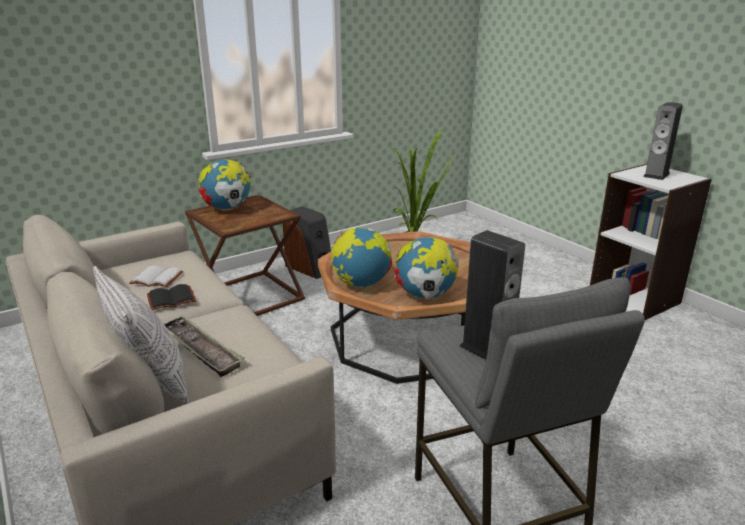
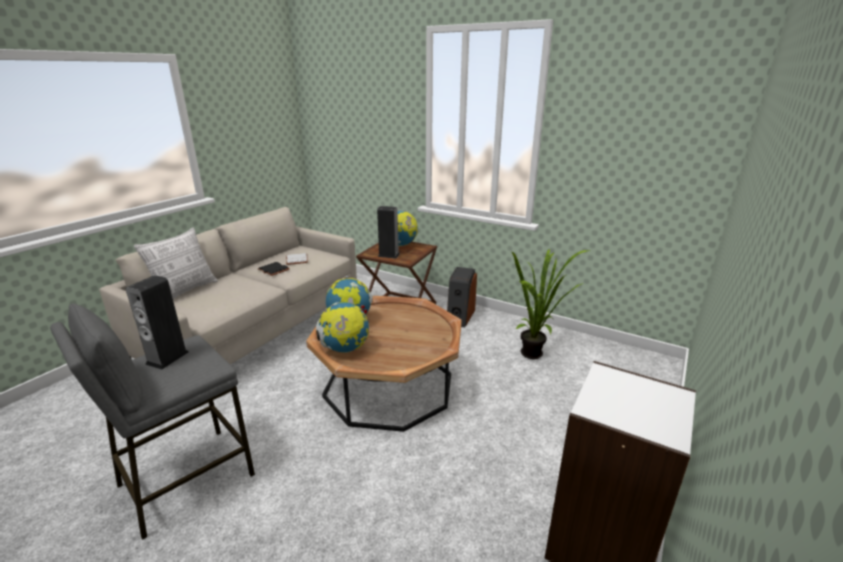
camera: 65 degrees right, 0 degrees up
(200, 350) = (218, 292): tray -> none
(656, 175) = (634, 399): speaker -> speaker (388, 255)

